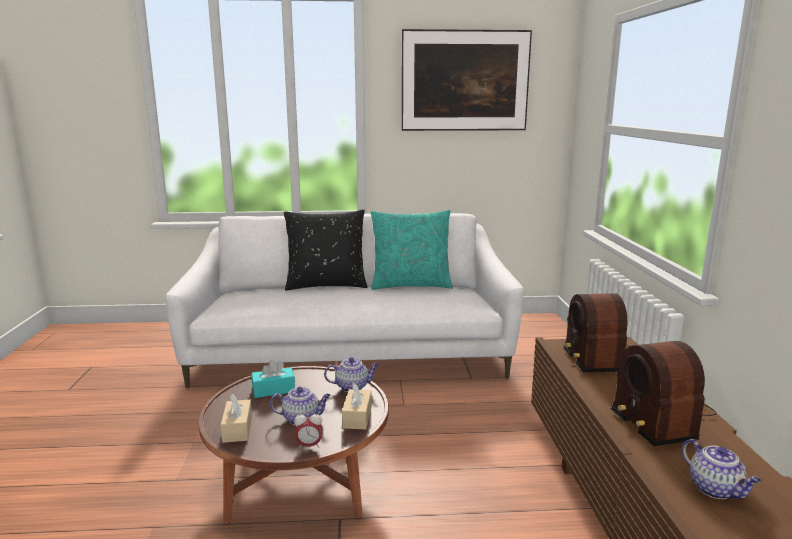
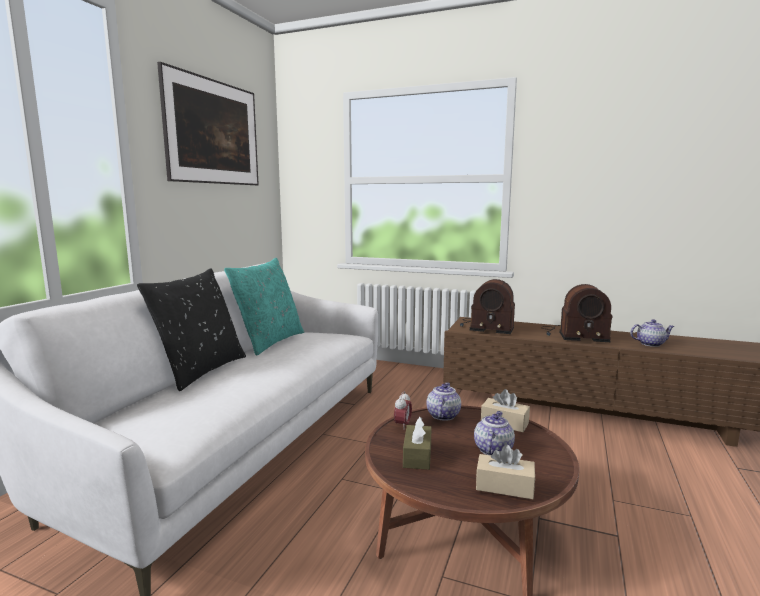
camera: 65 degrees left, 5 degrees down
(273, 390) = (417, 456): turquoise tissue box -> brown tissue box
(309, 446) = (551, 452): alarm clock -> alarm clock (402, 425)

